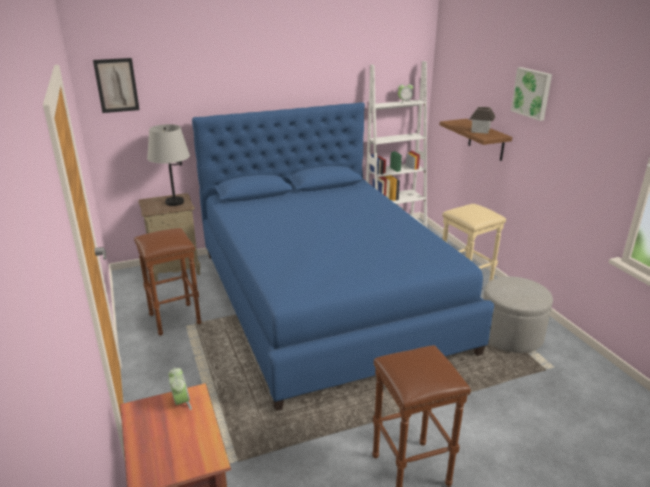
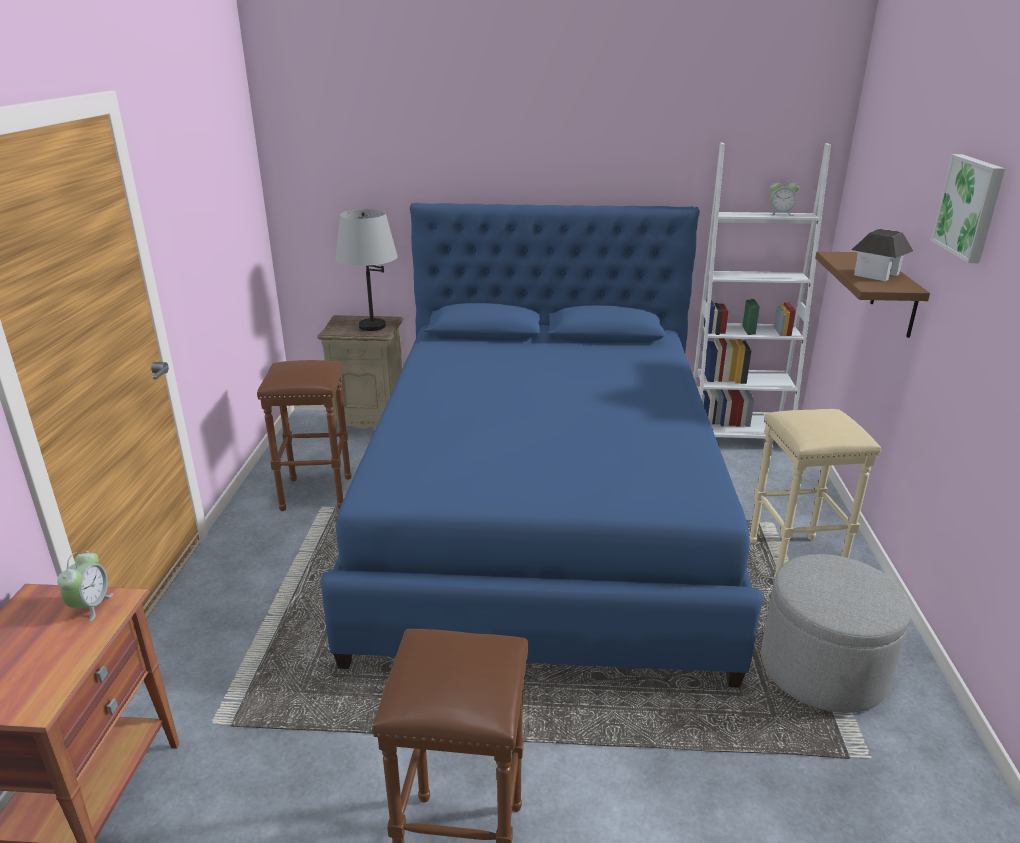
camera: 25 degrees right, 0 degrees up
(116, 85) = (312, 146): picture -> none

